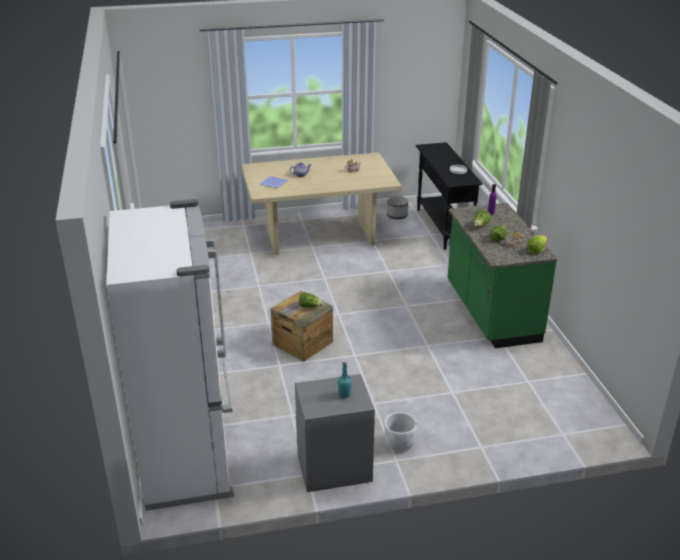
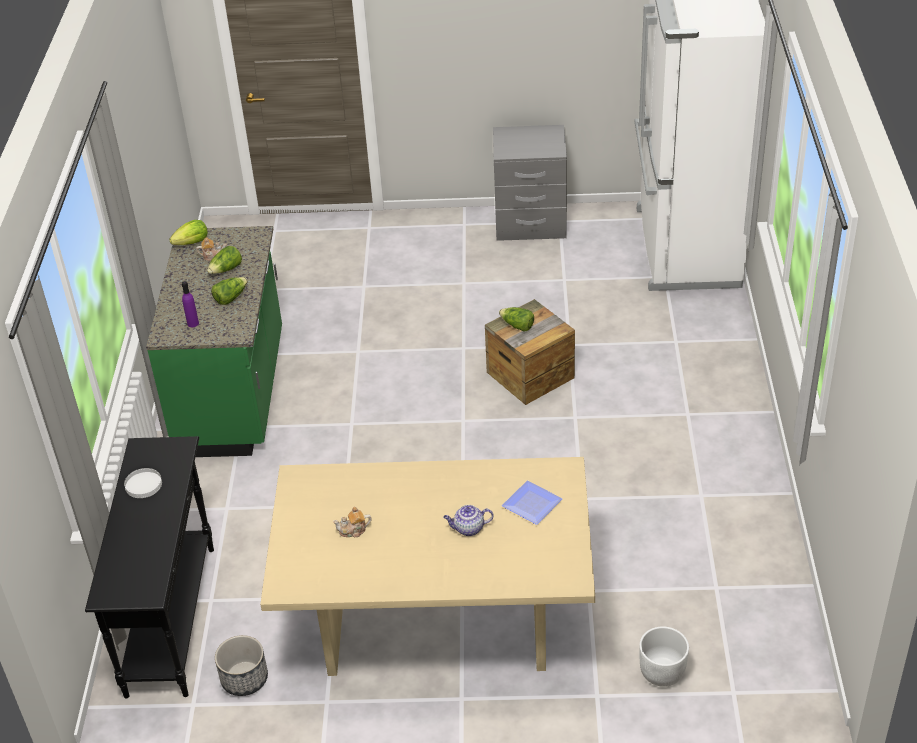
camera: 165 degrees left, 10 degrees up
(344, 394) = (517, 141): turquoise bottle -> none
(399, 443) = (453, 239): white planter -> white planter (662, 672)

